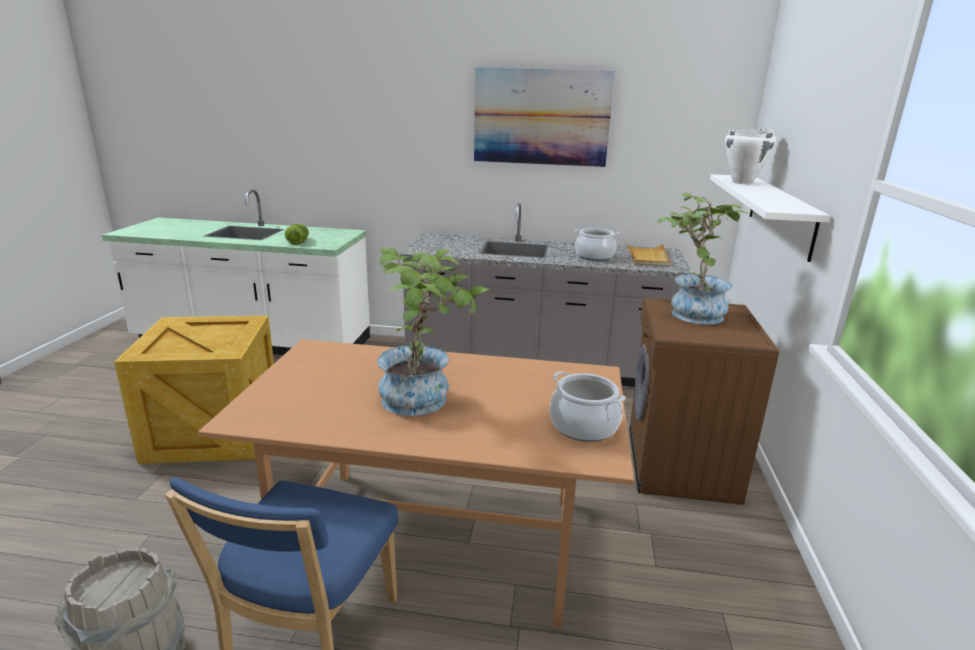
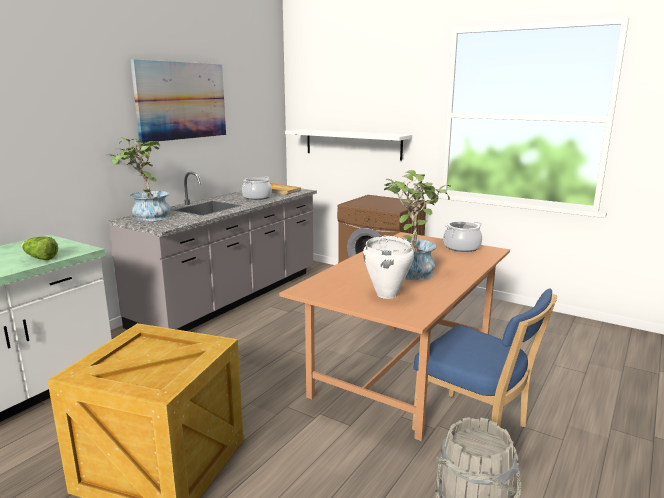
camera: 65 degrees left, 5 degrees down
(689, 312) = (368, 202): potted plant -> potted plant (145, 217)
(742, 183) = (321, 131): white cooking pot -> white cooking pot (387, 294)

